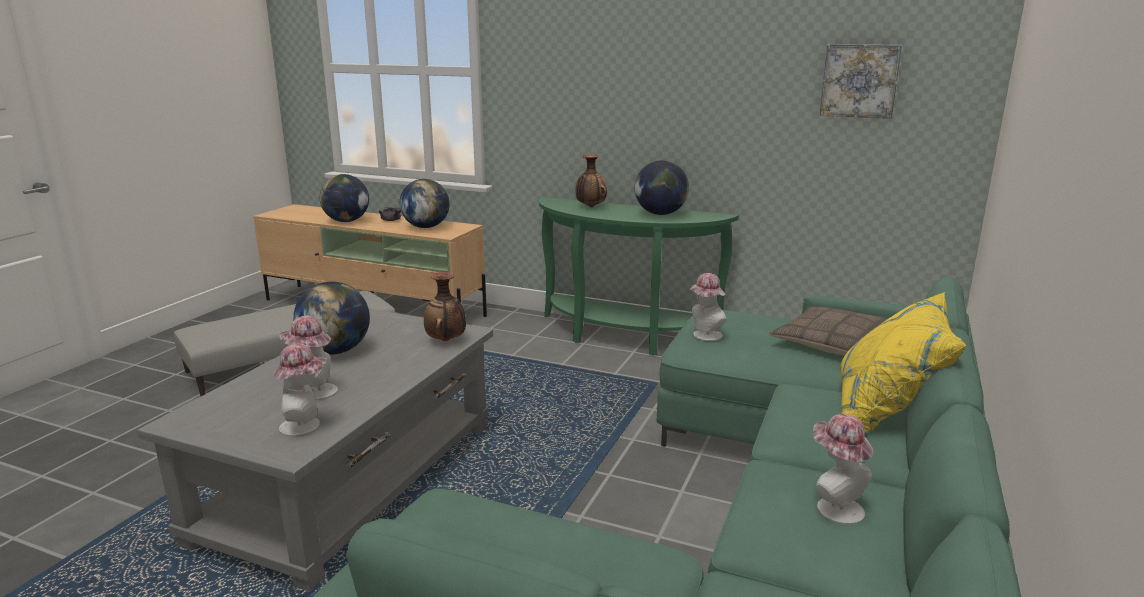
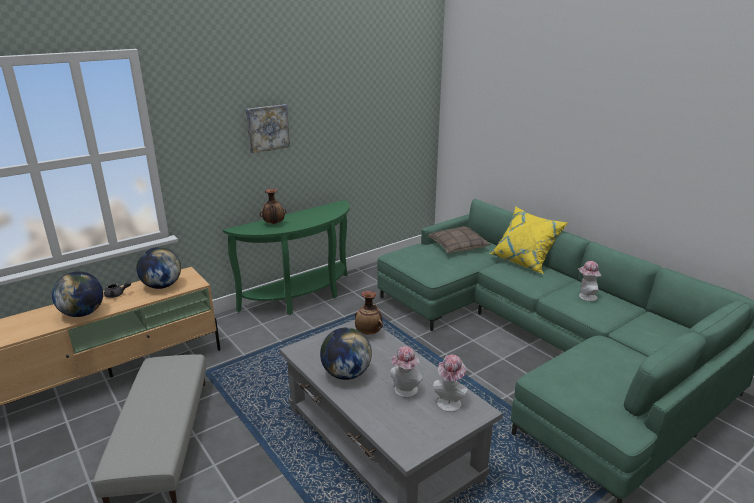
camera: 60 degrees left, 5 degrees up
(660, 214) = (317, 213): globe -> none
(704, 336) = (422, 267): hat -> none
(860, 80) = (389, 113): picture -> picture (267, 128)

